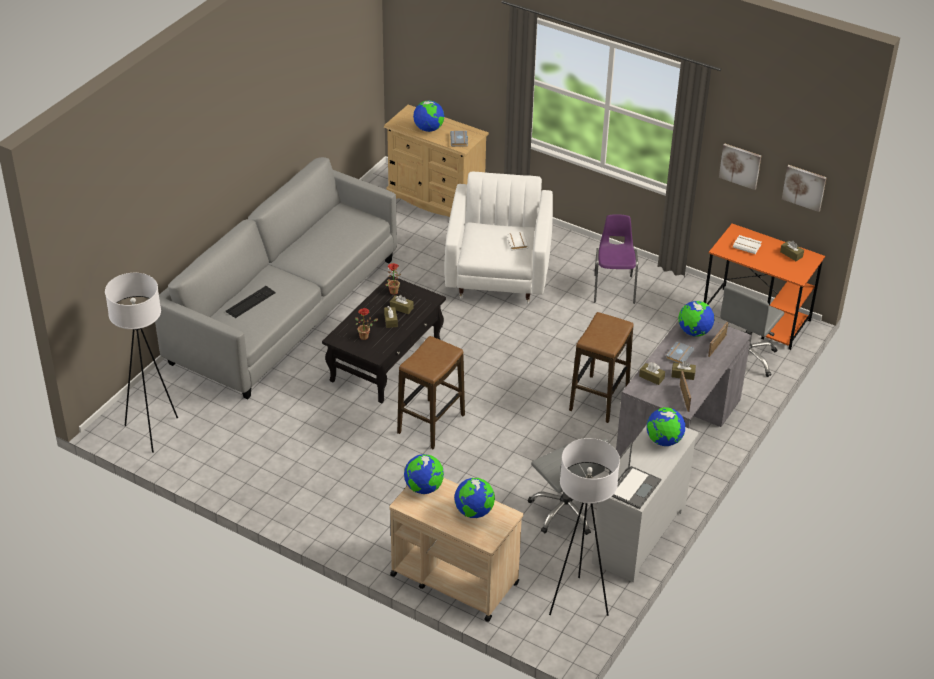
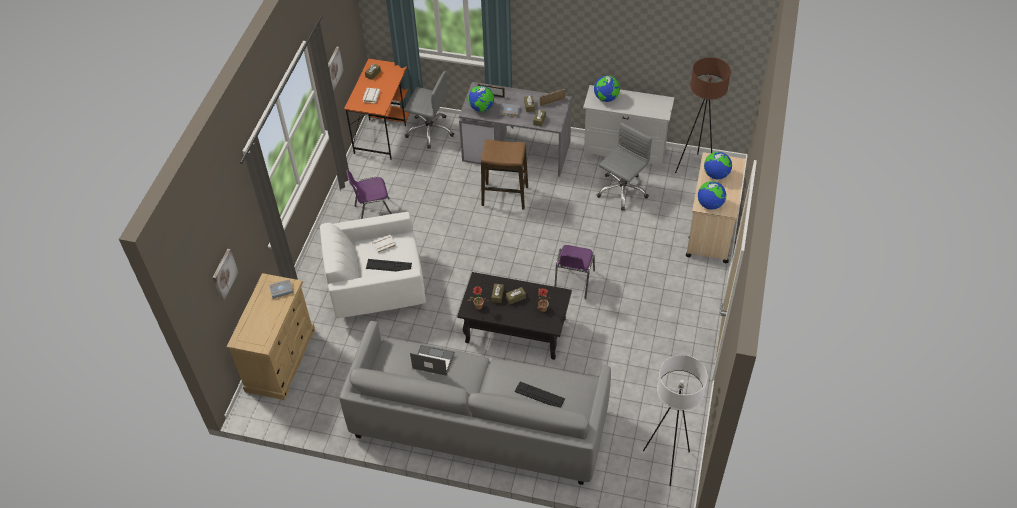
camera: 105 degrees left, 10 degrees up
(428, 129) = (267, 317): globe -> none
(431, 424) = (573, 282): stool -> purple chair
(485, 241) = (388, 266): none -> keyboard
(577, 602) = (695, 169): white floor lamp -> brown floor lamp
(634, 487) = (655, 104): laptop -> laptop (433, 360)
(804, 187) = (351, 34): picture -> picture (224, 274)

